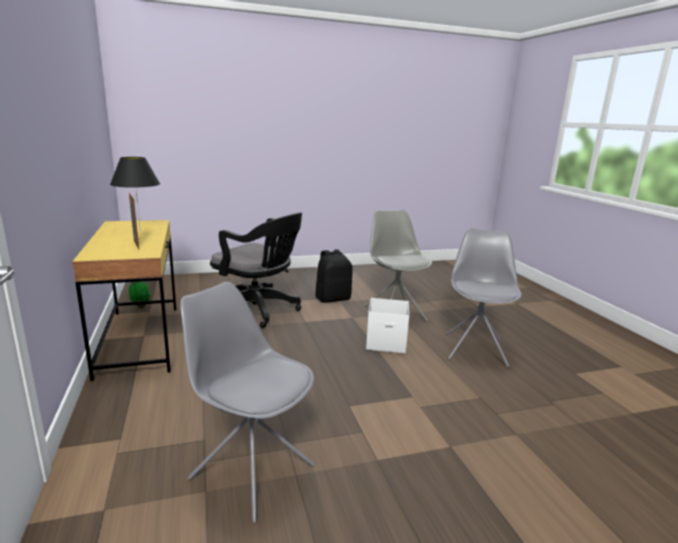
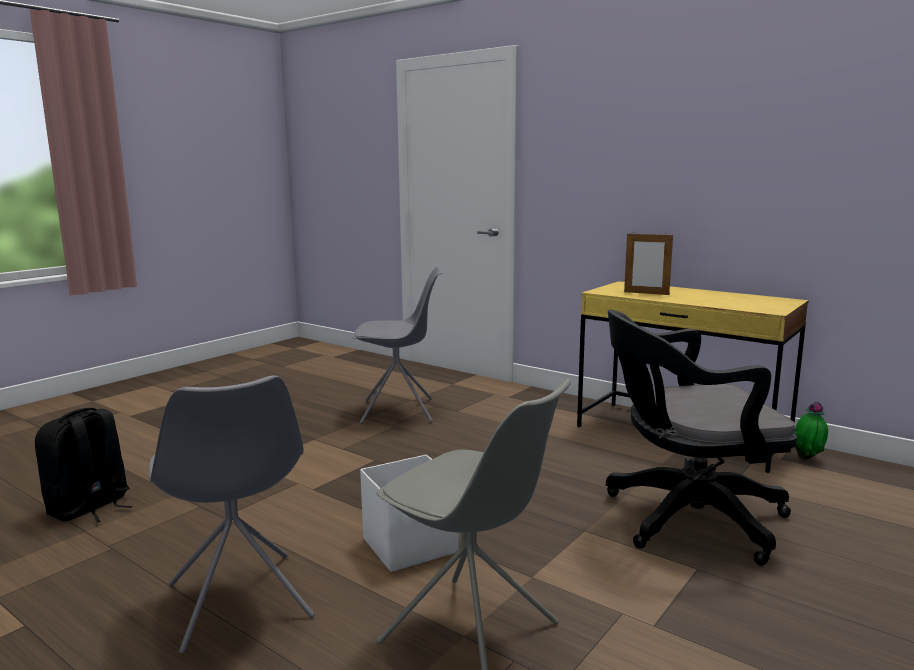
camera: 145 degrees right, 5 degrees down
(140, 231) = (719, 300): black table lamp -> none
(333, 299) = (652, 615): black backpack -> black backpack (89, 508)

